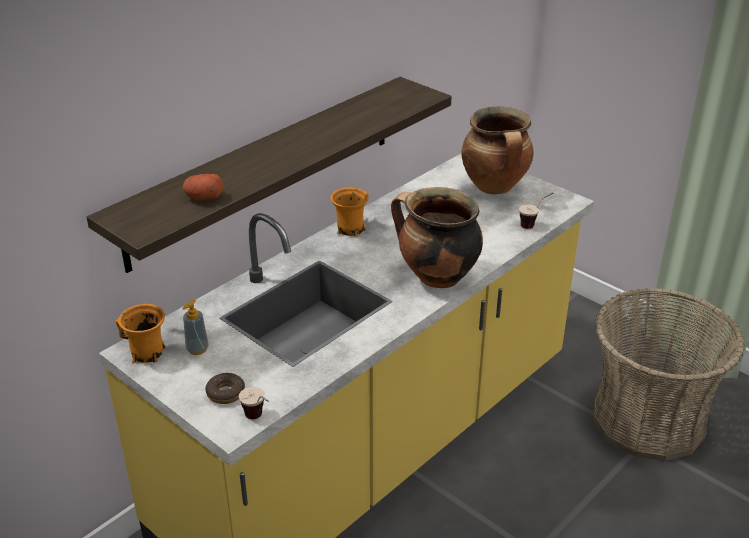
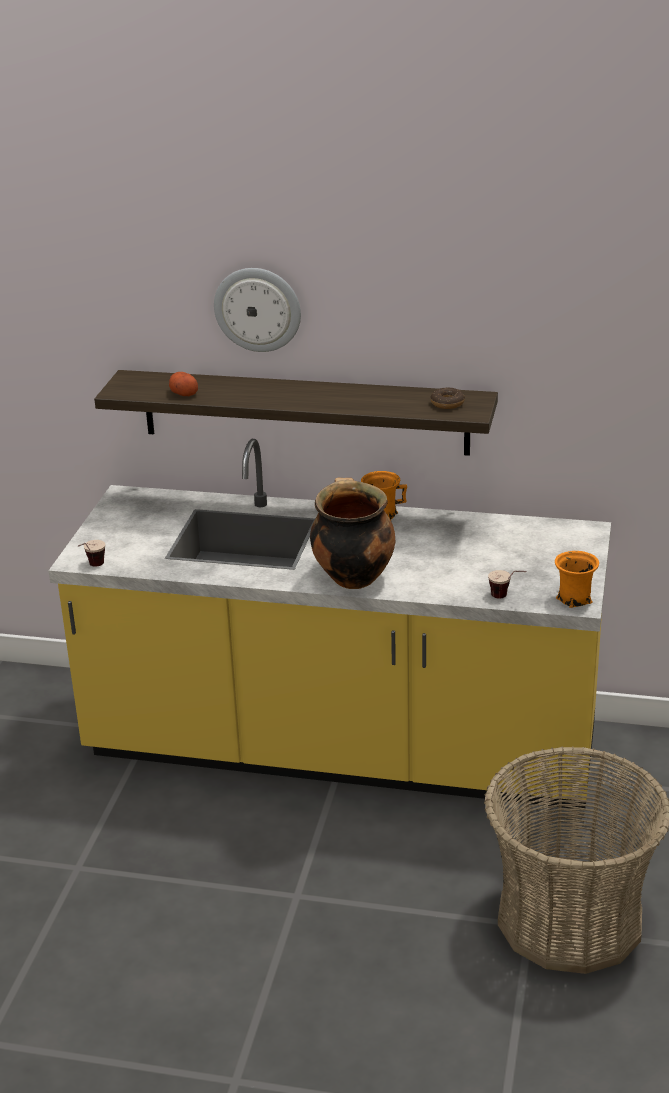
camera: 60 degrees right, 5 degrees down
(147, 353) = (125, 501): orange mug -> orange mug (574, 599)
(197, 349) = (148, 516): soap dispenser -> none
(221, 78) = (258, 309): none -> wall clock
(225, 393) = (109, 545): donut -> donut (447, 403)
(495, 187) = (551, 558): cooking pot -> none

